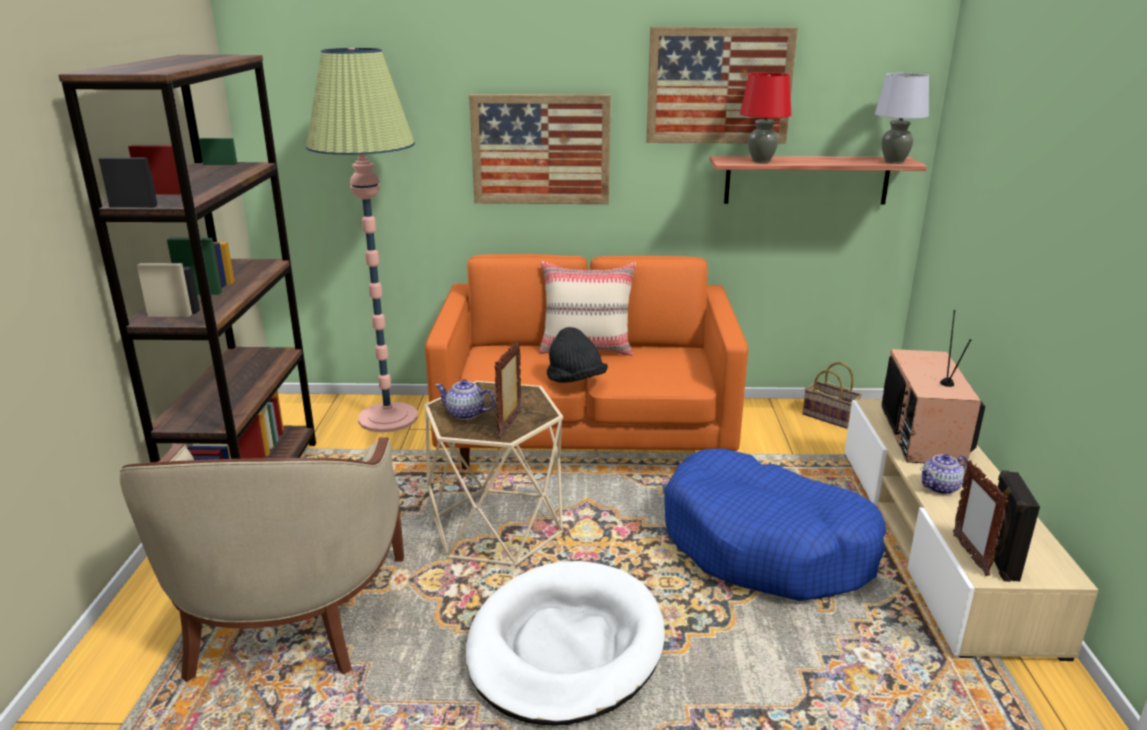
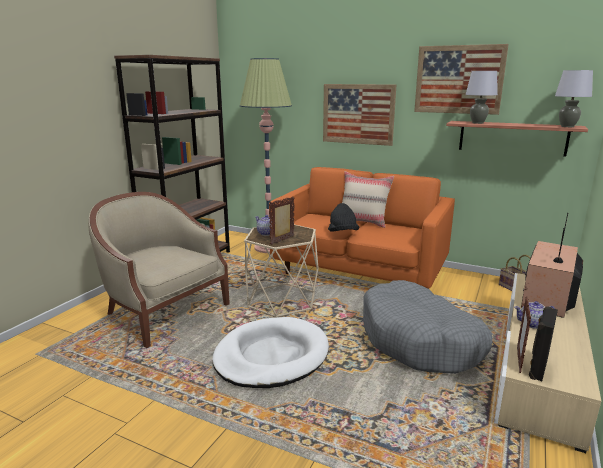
camera: 25 degrees right, 5 degrees down
(288, 614) = (164, 312): beige armchair -> beige armchair turned 105 degrees clockwise
(761, 161) = (477, 123): red table lamp -> grey table lamp
(766, 545) = (420, 340): blue dog bed -> grey dog bed

